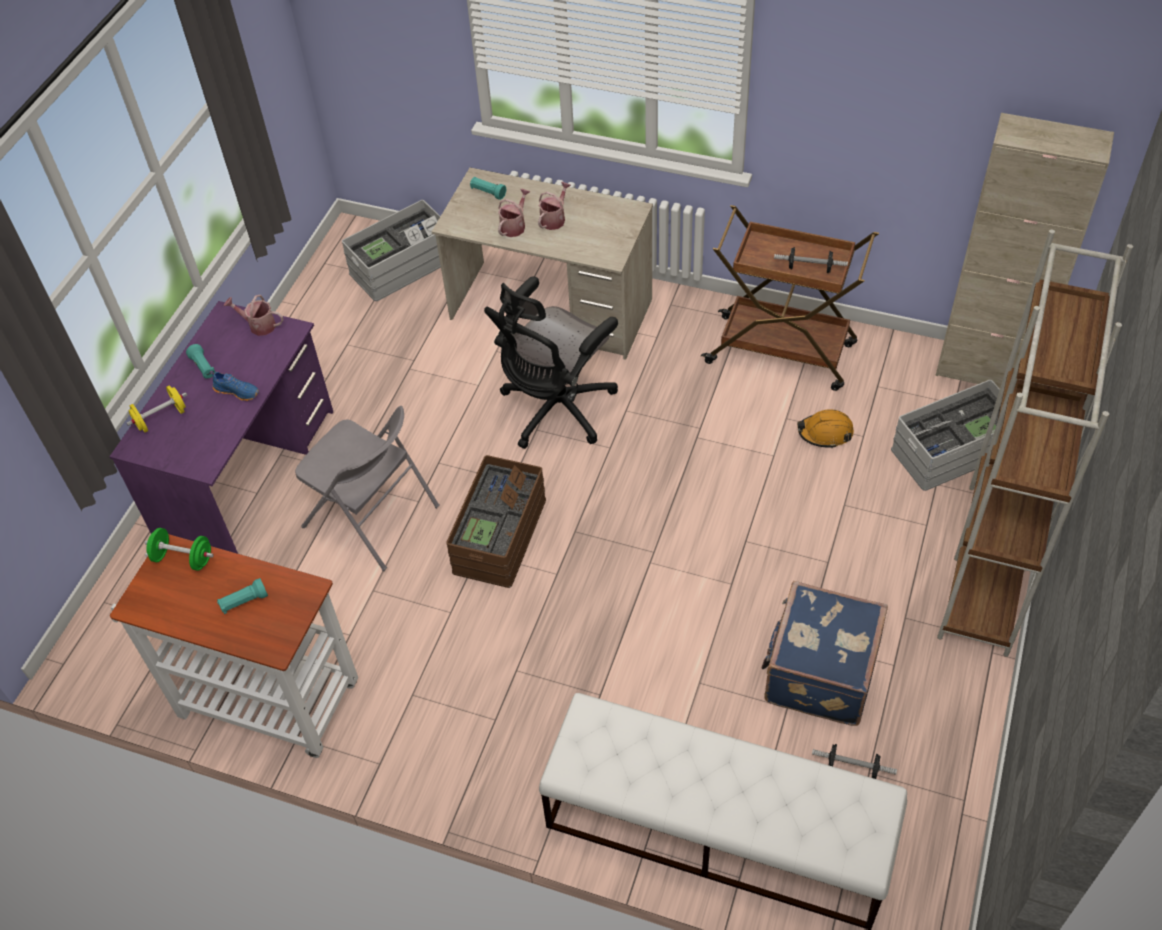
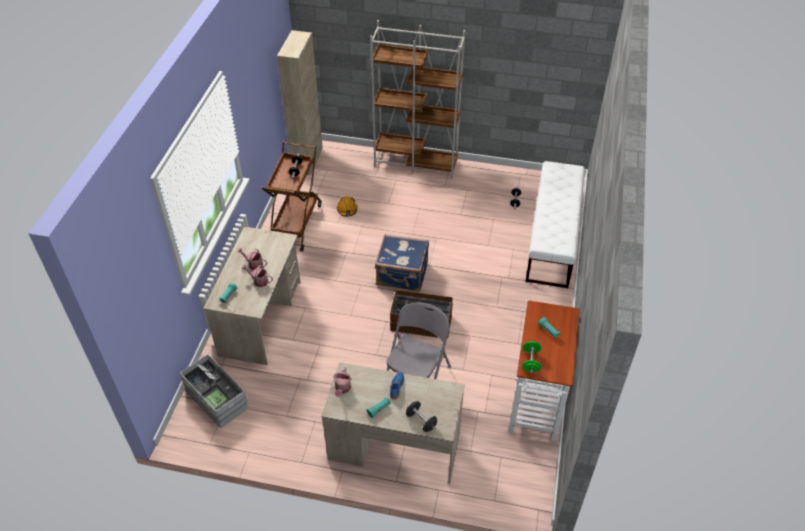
camera: 100 degrees left, 5 degrees down
(161, 418) = (421, 421): yellow dumbbell -> black dumbbell
(248, 475) = (394, 446): purple desk -> beige desk
(558, 409) = (336, 307): office chair -> none
(818, 672) = (475, 210): blue suitcase -> blue suitcase (402, 275)
(953, 451) = (355, 171): grey storage box -> none

